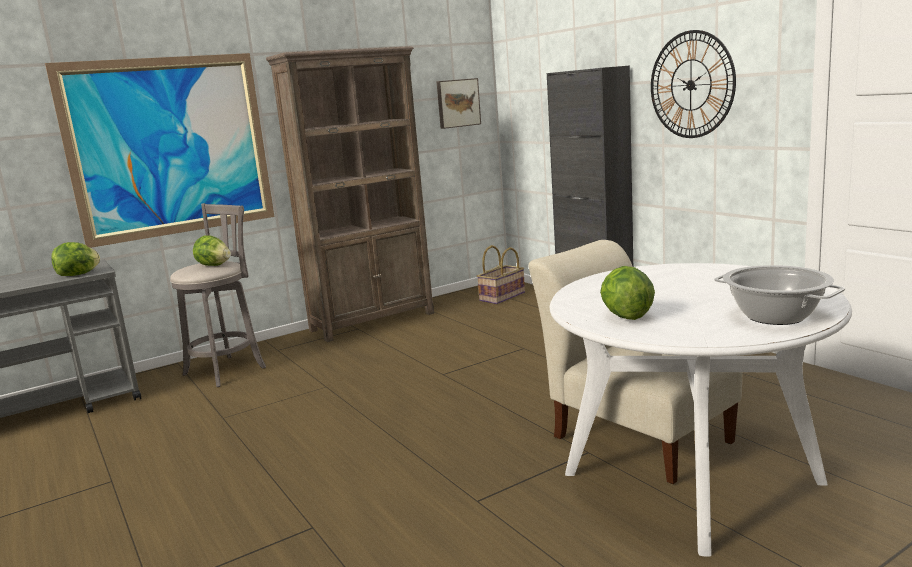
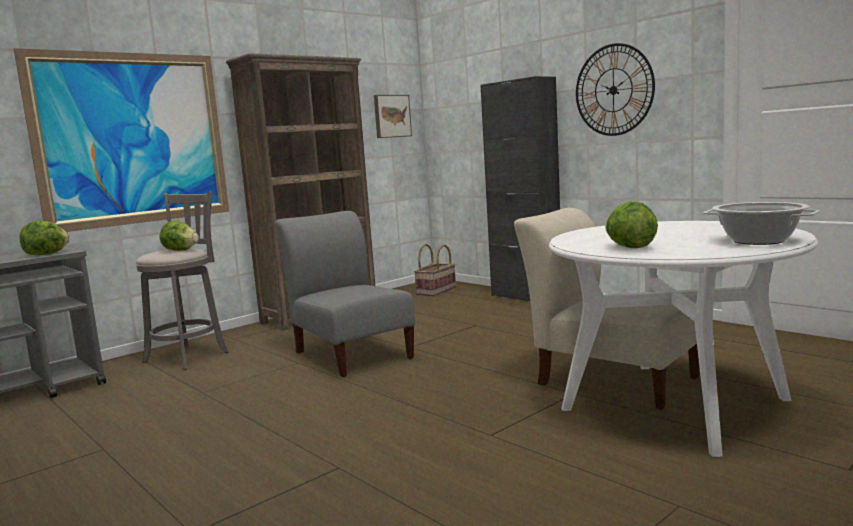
camera: 10 degrees left, 5 degrees down
(382, 378) = (351, 353): none -> grey chair

